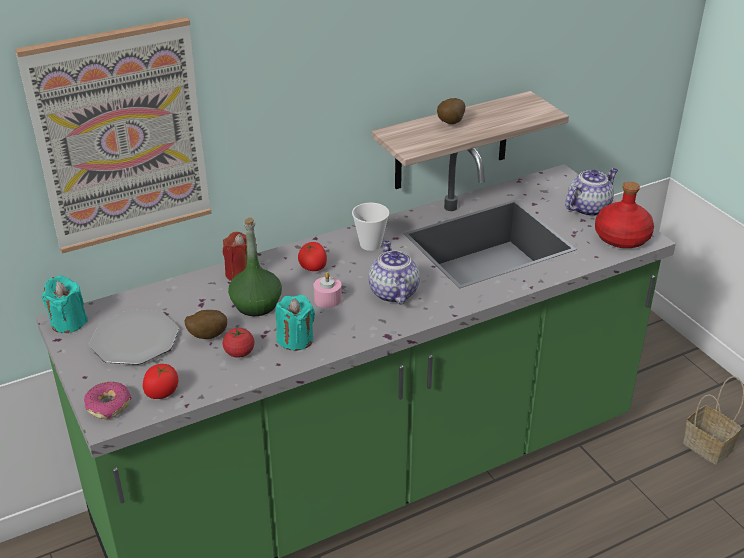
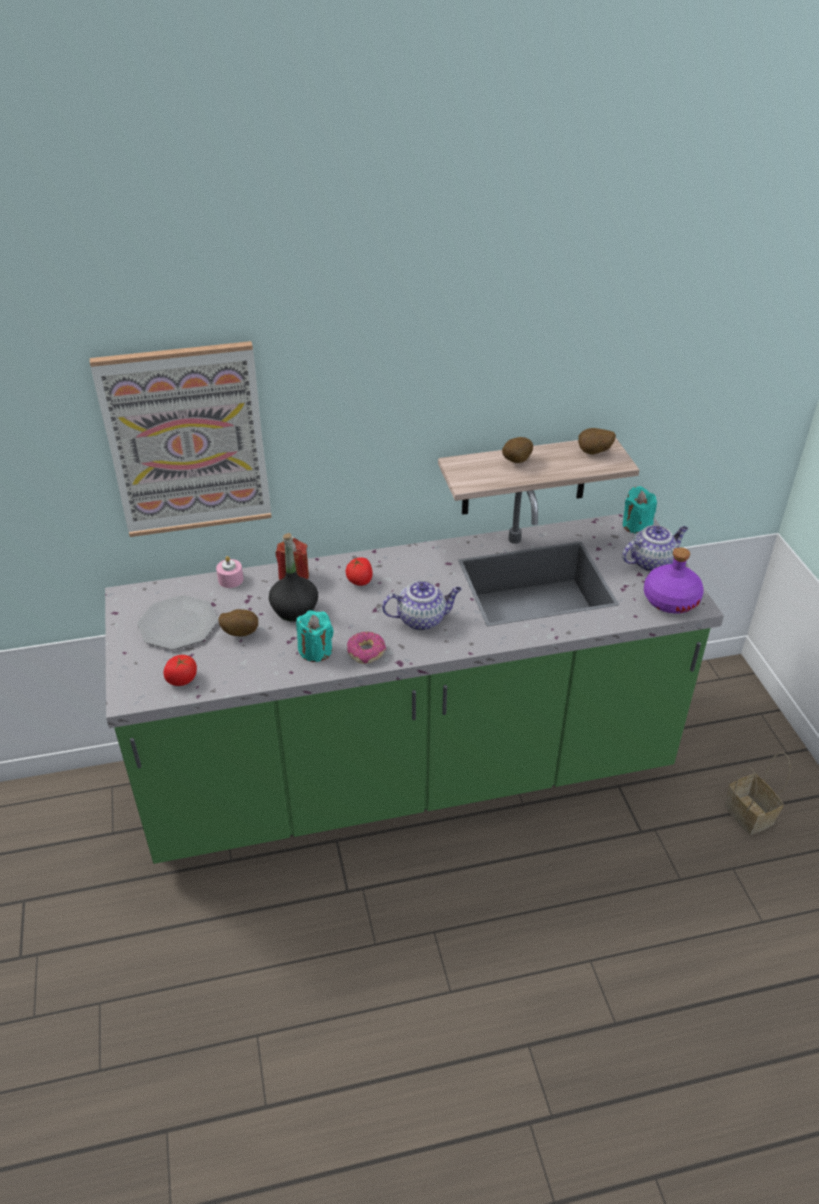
camera: 15 degrees right, 5 degrees up
(68, 322) = (129, 598): turquoise candle -> turquoise candle (636, 525)
(109, 405) = (134, 683): donut -> donut (366, 652)
(239, 352) = (262, 654): tomato -> none
(256, 305) = (294, 610): green bottle -> black bottle
(327, 299) = (360, 615): pink candle -> pink candle (230, 579)
(370, 244) = (422, 566): cup -> none
(392, 292) = (422, 619): teapot -> teapot turned 75 degrees clockwise
(520, 108) = (594, 453): none -> potato
(621, 237) = (670, 599): red bottle -> purple bottle

